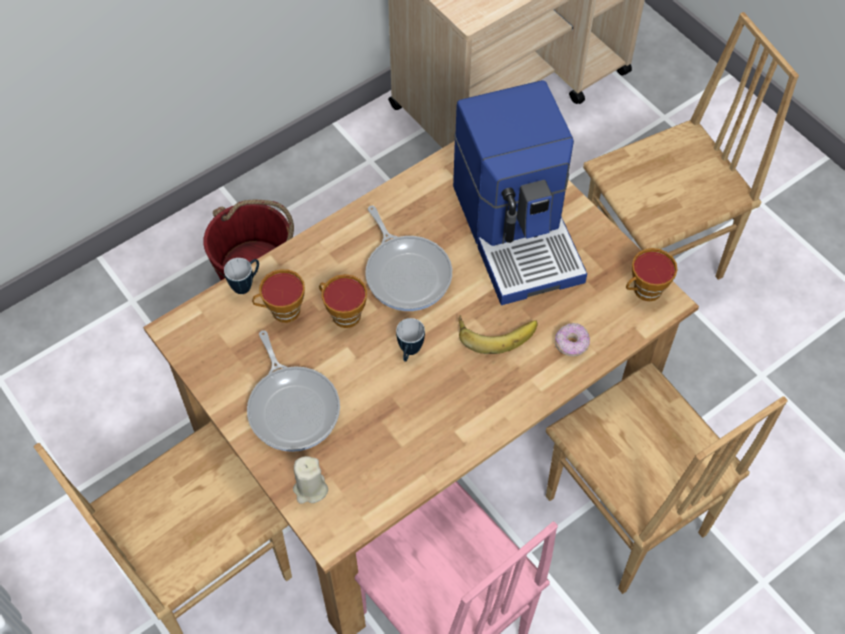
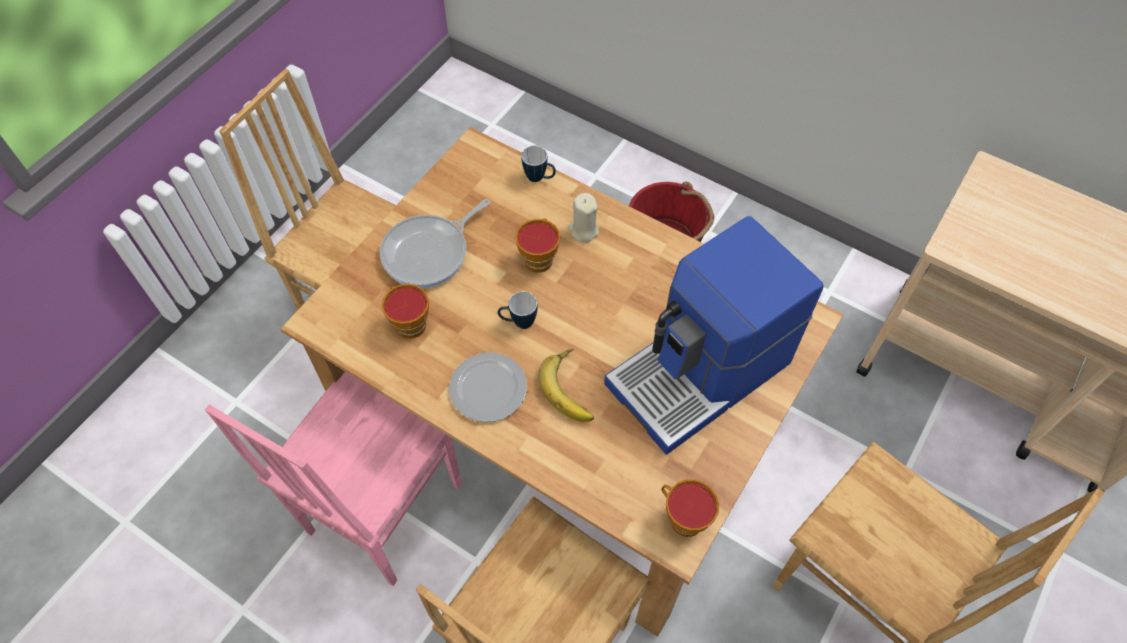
camera: 70 degrees right, 0 degrees up
(282, 311) = (523, 212): cup -> cup (409, 323)
(310, 489) = (354, 292): beige candle -> beige candle (583, 230)
(406, 273) = (606, 293): frying pan -> none
(472, 398) = (489, 390): none -> plate
(571, 344) = (584, 462): donut -> none

